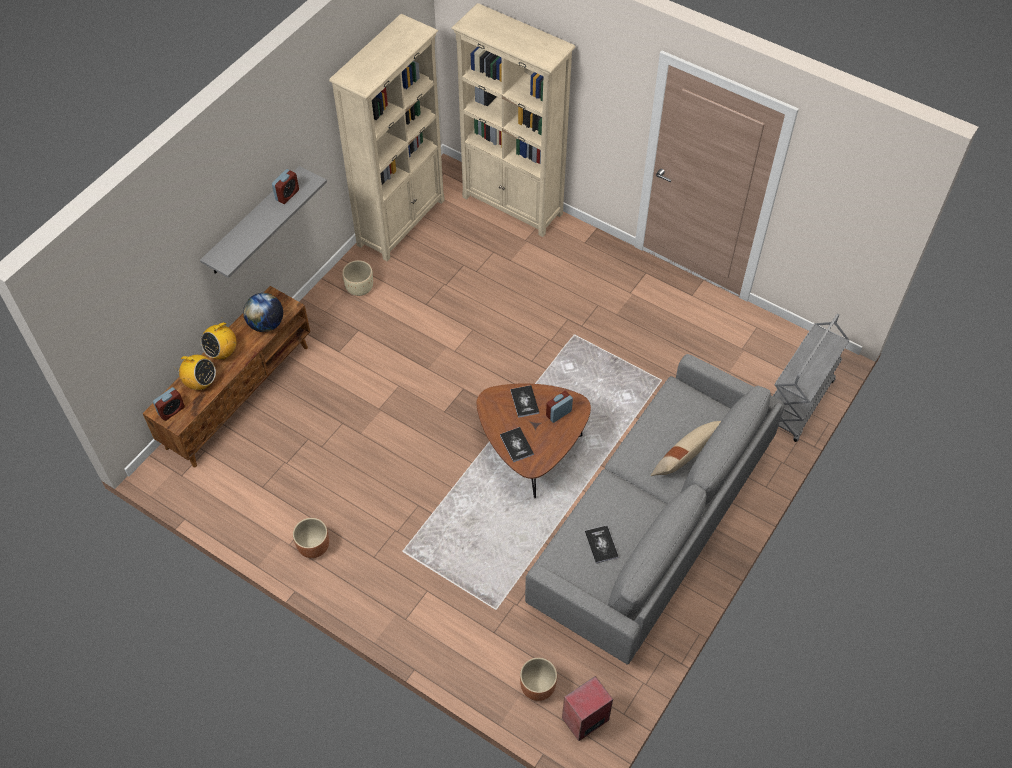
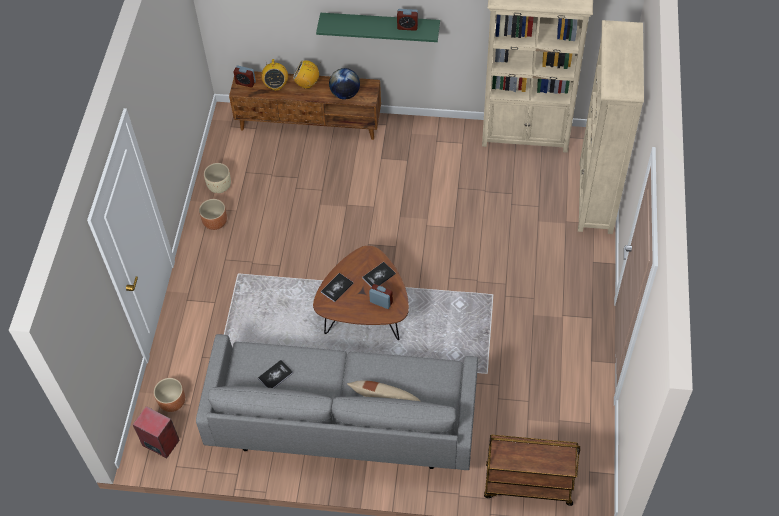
camera: 65 degrees right, 0 degrees up
(253, 222) = (380, 25): grey shelf -> green shelf
(359, 288) = (445, 142): beige planter -> beige planter (219, 186)
(798, 404) = (527, 485): grey cart -> brown cart

